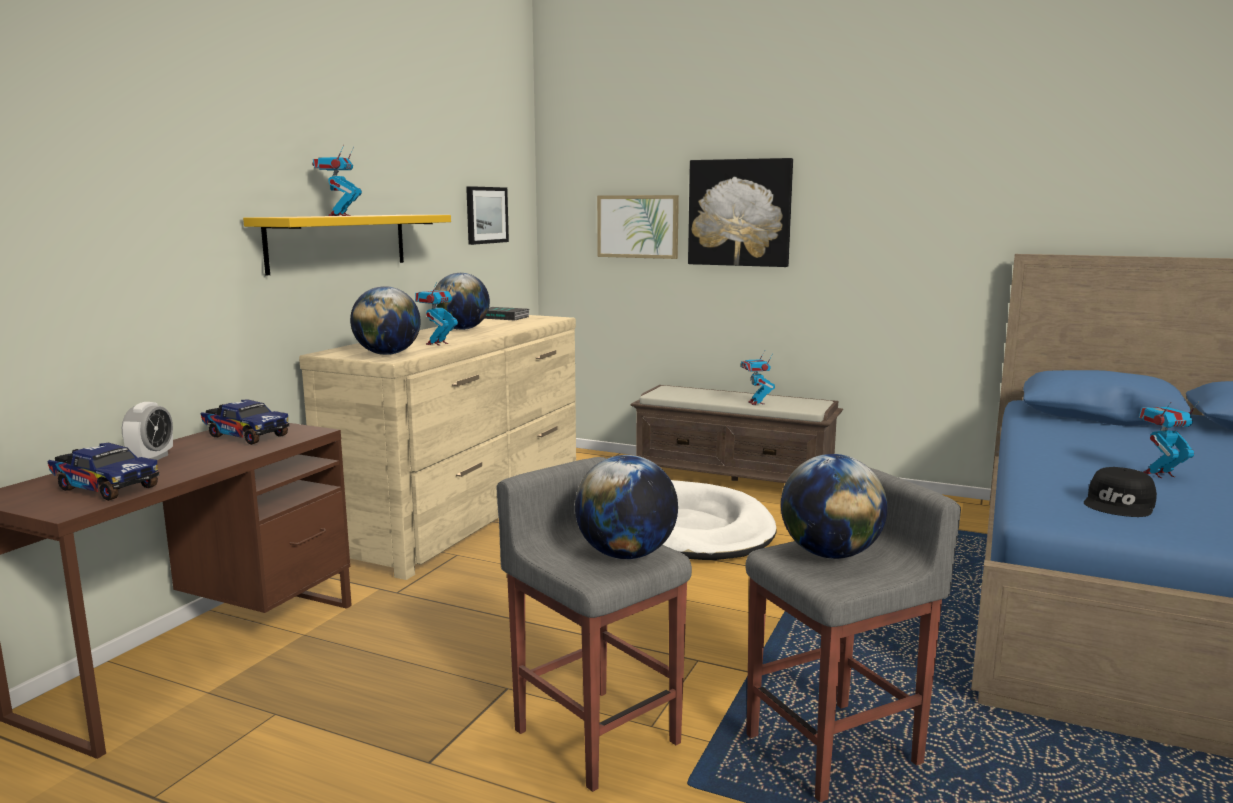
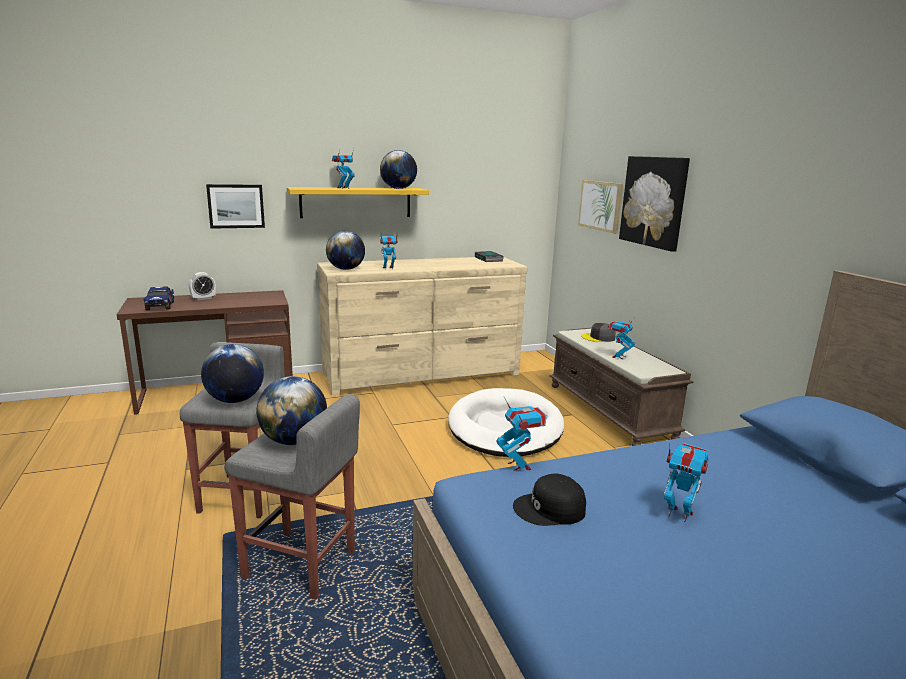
camera: 45 degrees right, 5 degrees up
(245, 436) = (253, 297): toy truck -> none
(462, 329) = (436, 262): globe -> globe (398, 188)
(486, 215) = (497, 190): picture -> picture (236, 206)
(692, 392) = (598, 338): none -> grey cap
(1016, 489) = (519, 465): none -> toy robot

